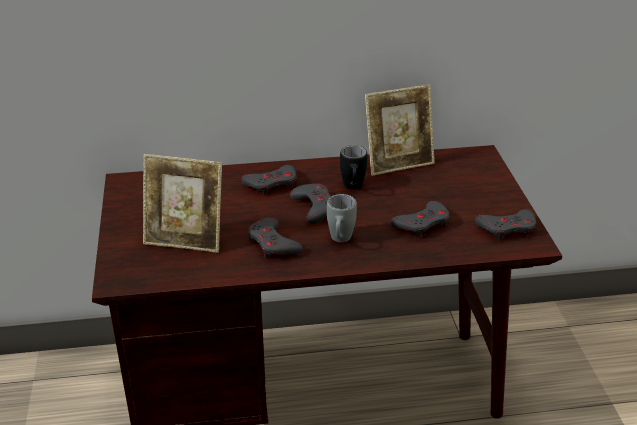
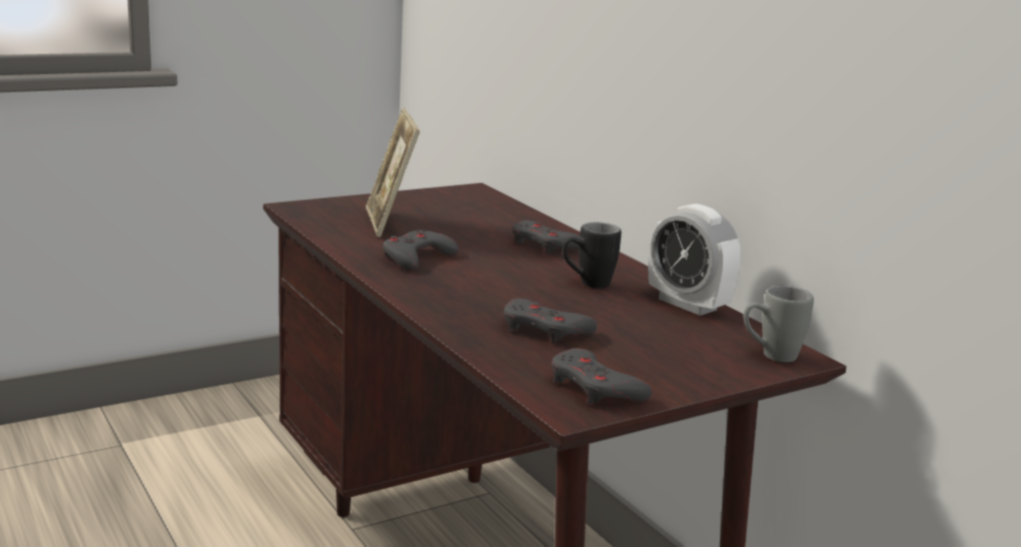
camera: 65 degrees right, 15 degrees down
(315, 207) = (517, 269): grey game controller -> none
(340, 240) = (455, 287): grey mug -> grey mug (769, 356)
(398, 163) = (687, 304): picture frame -> alarm clock

